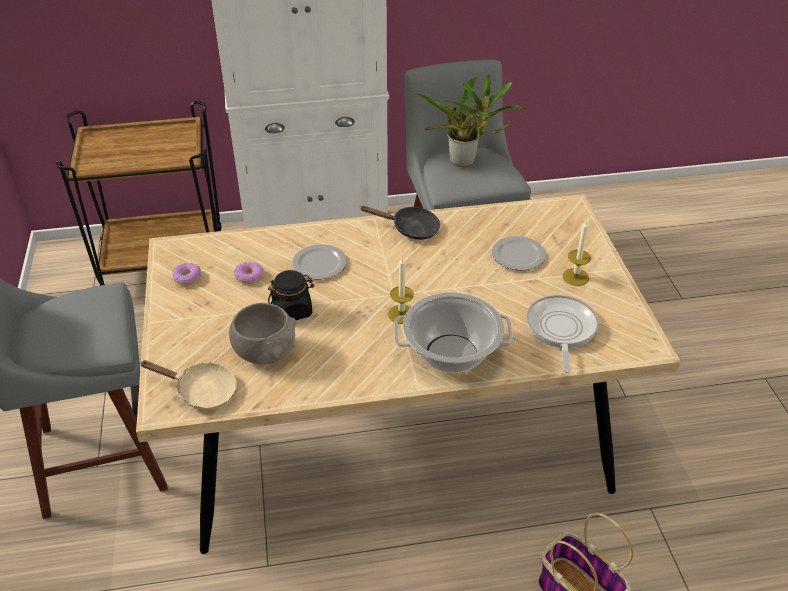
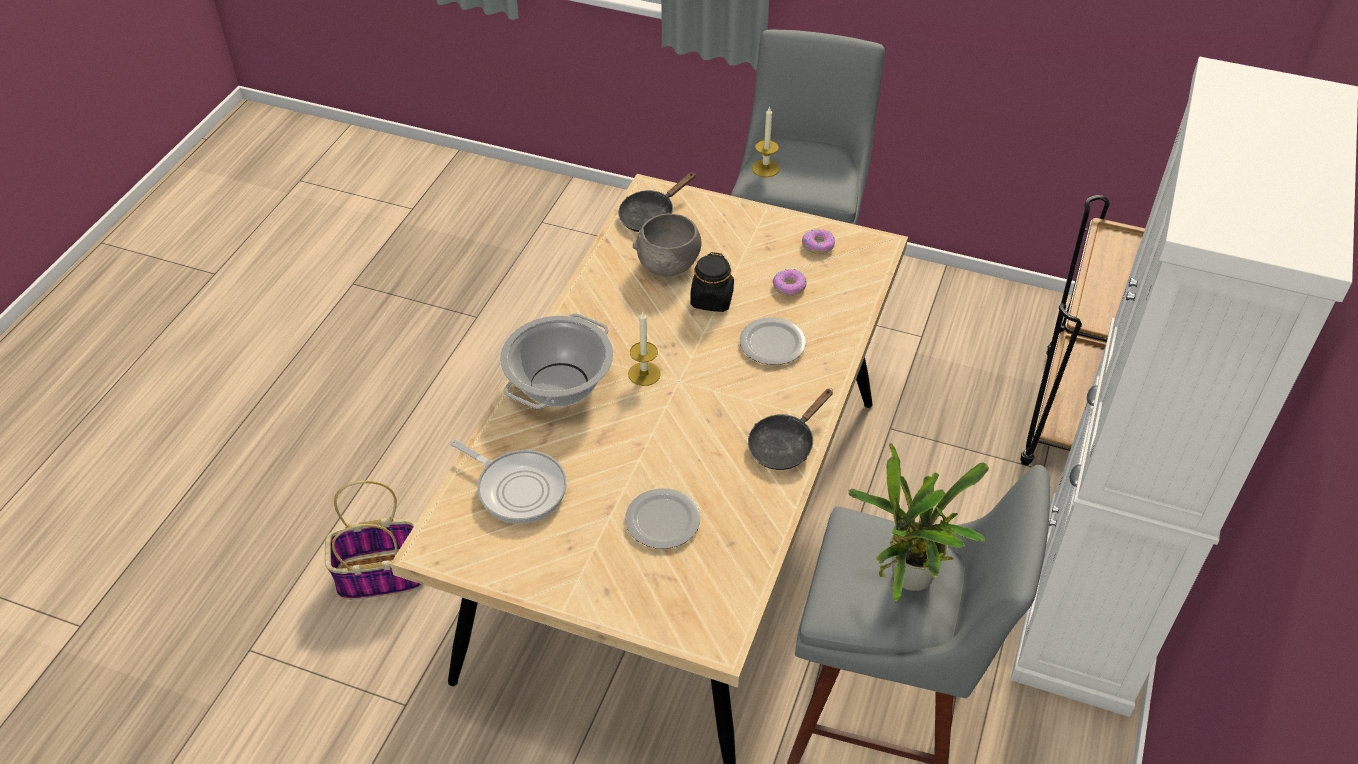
camera: 120 degrees right, 5 degrees up
(201, 391) = (651, 215): beige frying pan -> black frying pan
(575, 277) = (584, 553): candle -> candle (765, 168)

